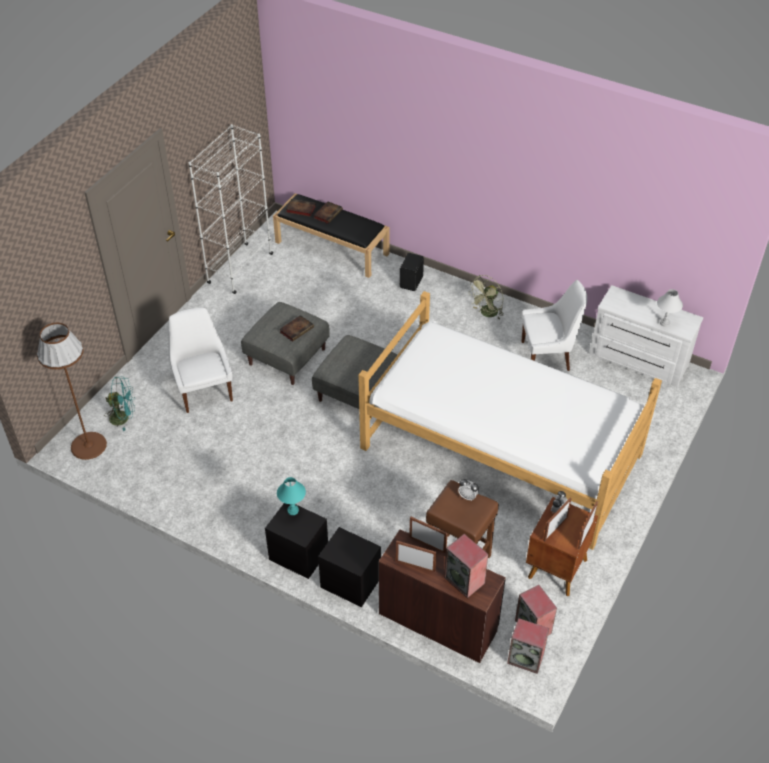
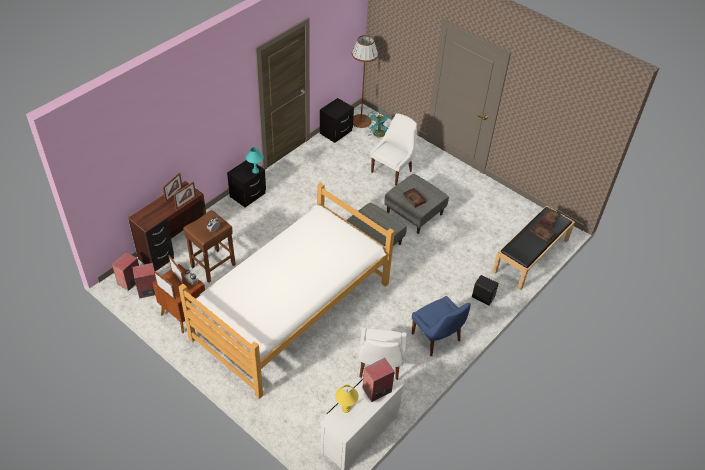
camera: 100 degrees right, 0 degrees up
(204, 390) = (392, 171): white chair -> white chair turned 45 degrees counterclockwise
(240, 268) = (511, 201): white bookcase -> none
(351, 582) = (219, 214): black nightstand -> black nightstand (336, 132)
(465, 580) = (153, 213): speaker -> speaker (376, 390)
(487, 314) = (437, 338): green fan -> blue chair
(665, 323) = (346, 409): white table lamp -> yellow table lamp

